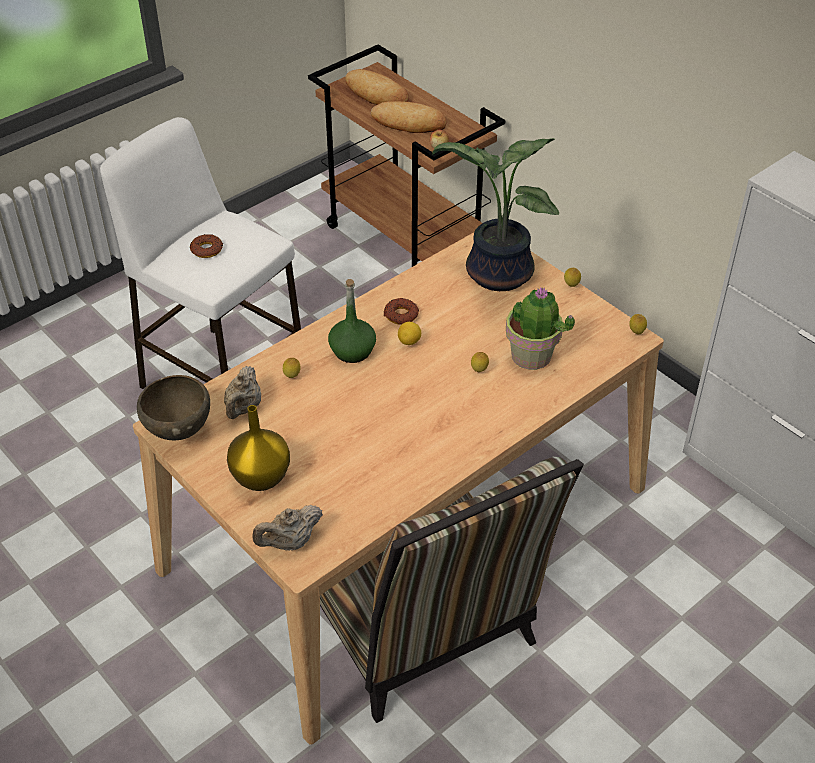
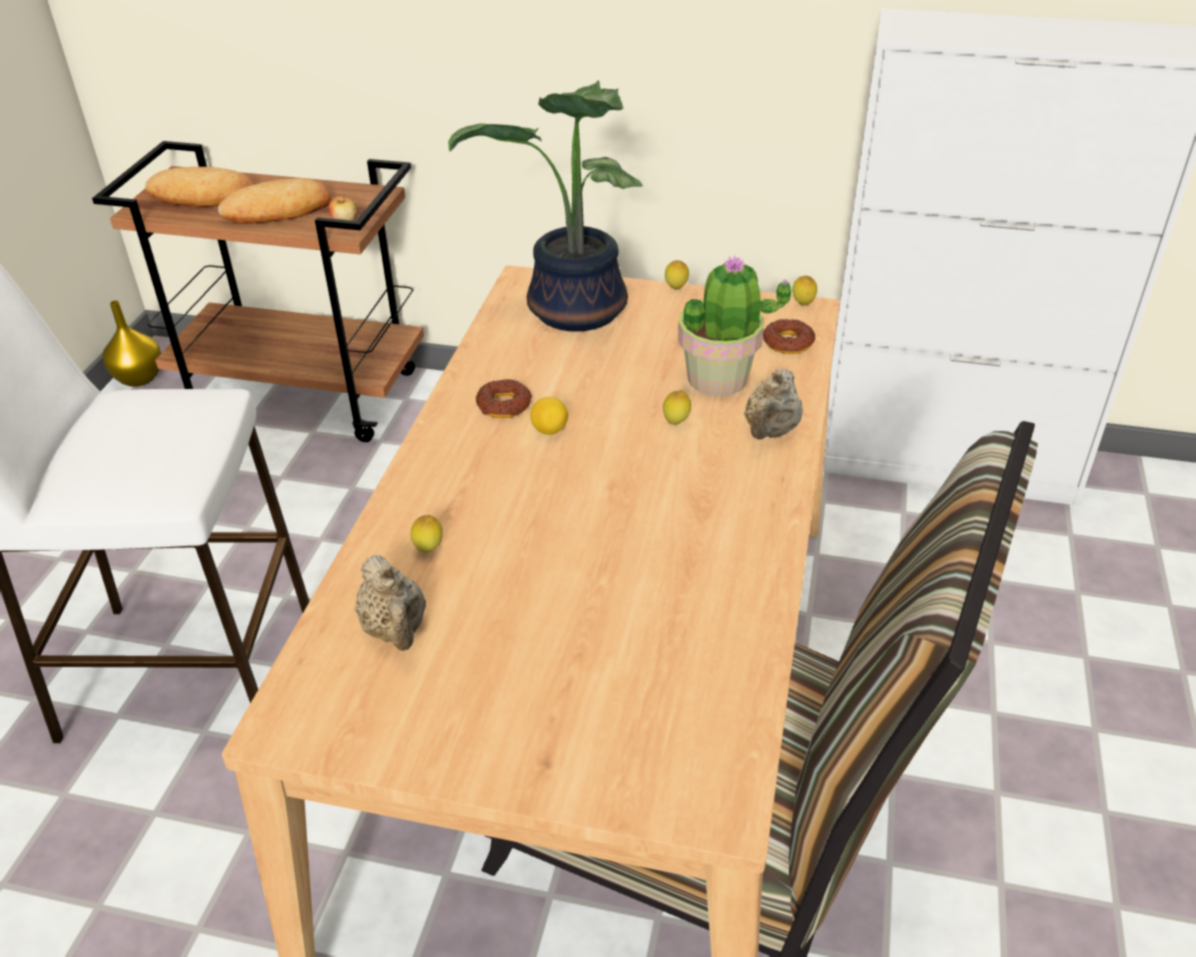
camera: 35 degrees left, 5 degrees down
(179, 431) = (319, 720): brown bowl -> none
(207, 249) = (123, 447): donut -> donut (788, 342)
(260, 477) = (523, 715): yellow vase -> yellow vase (138, 378)
(290, 542) = (672, 787): beige teapot -> beige teapot (770, 431)
(353, 351) = (484, 476): green bottle -> none

